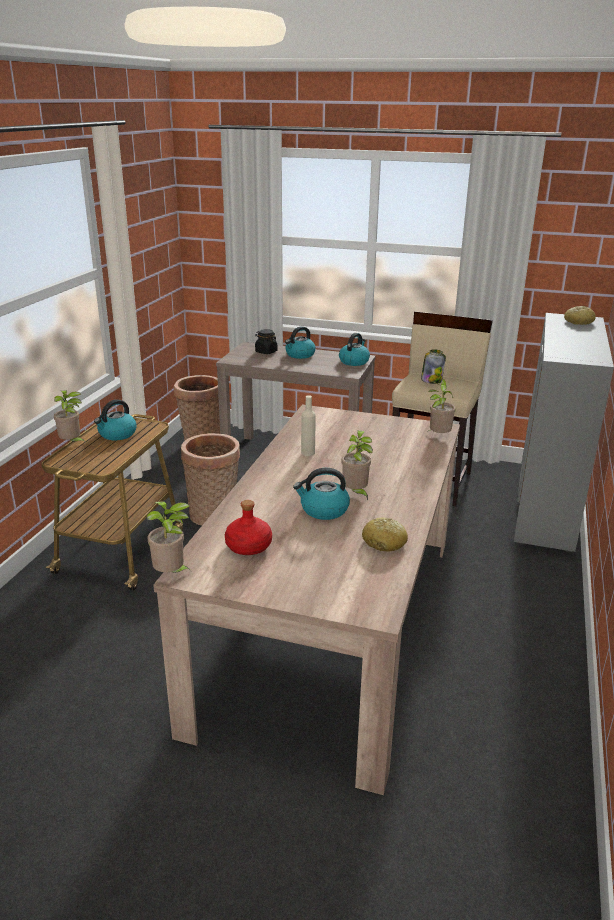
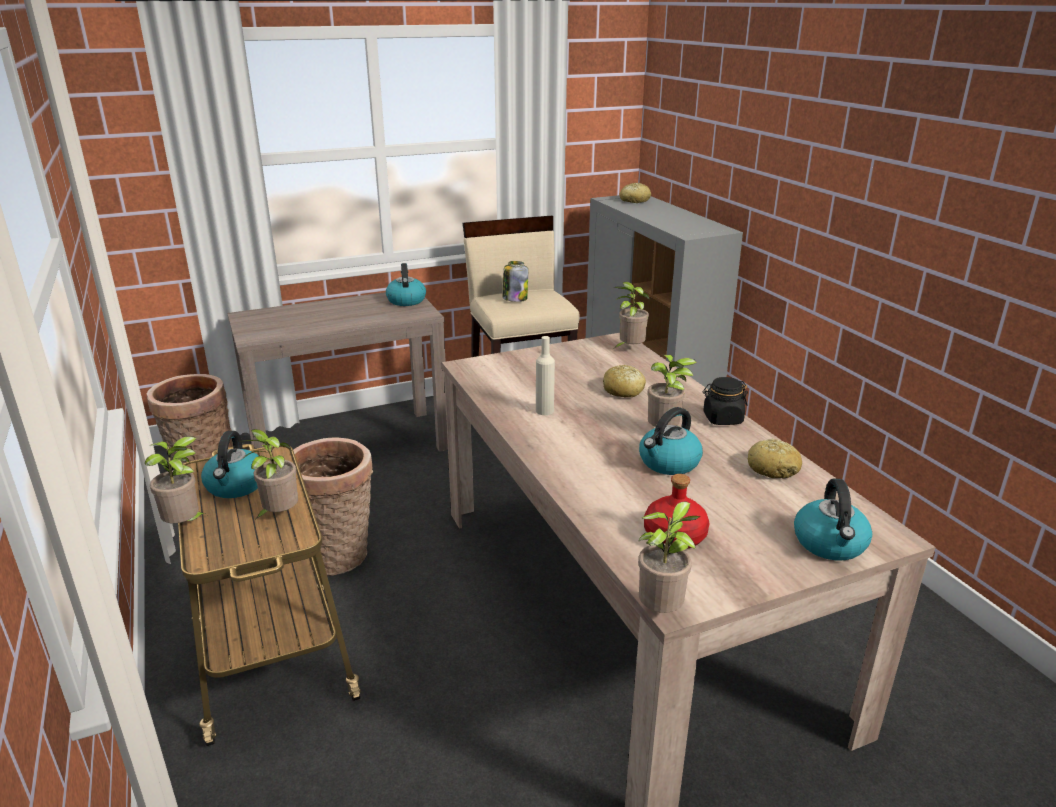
camera: 40 degrees left, 0 degrees up
(112, 455) = (279, 515): none -> potted plant
(266, 352) = (281, 317): black jar -> black jar (722, 419)
(300, 355) = (331, 309): kettle -> kettle (830, 544)
(380, 459) = (623, 390): none -> bread

